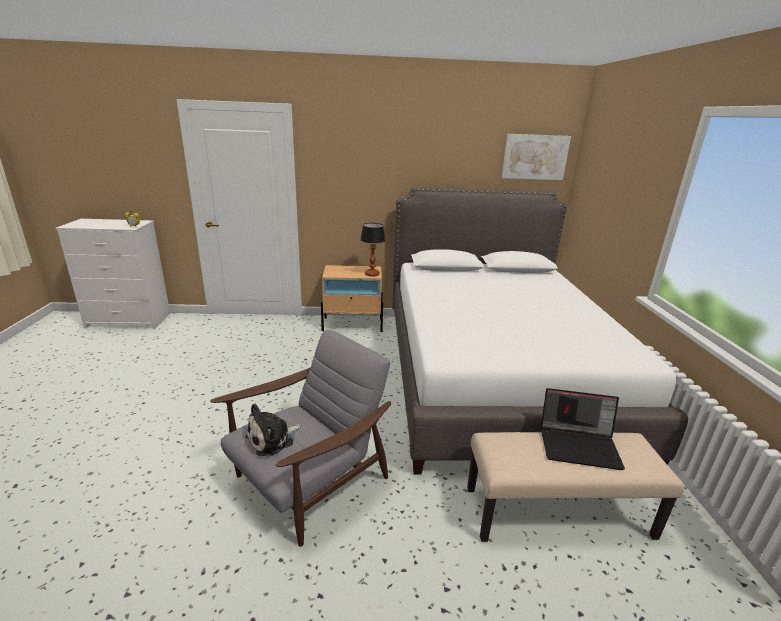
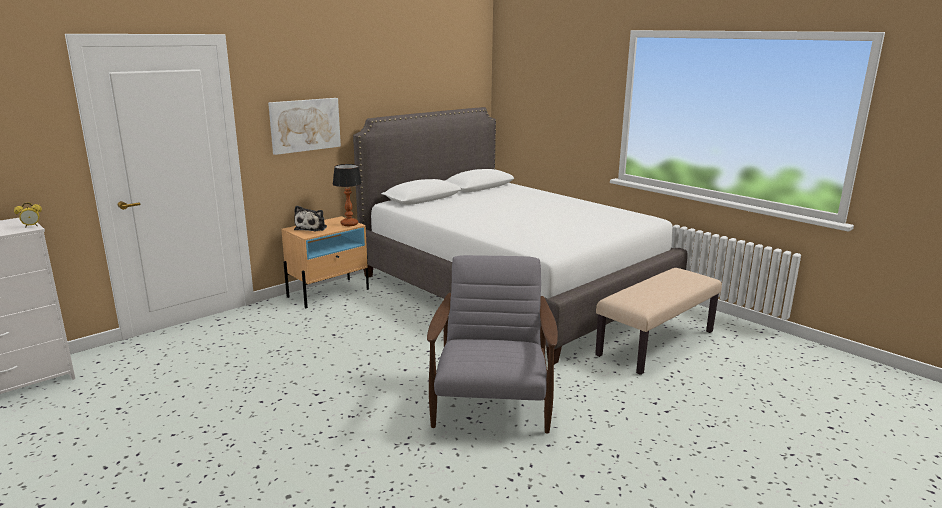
camera: 40 degrees left, 5 degrees down
(273, 439) = (486, 357): plush toy -> plush toy (312, 228)
(534, 157) = (462, 76): picture -> picture (305, 125)
(579, 445) = (661, 282): laptop -> none

